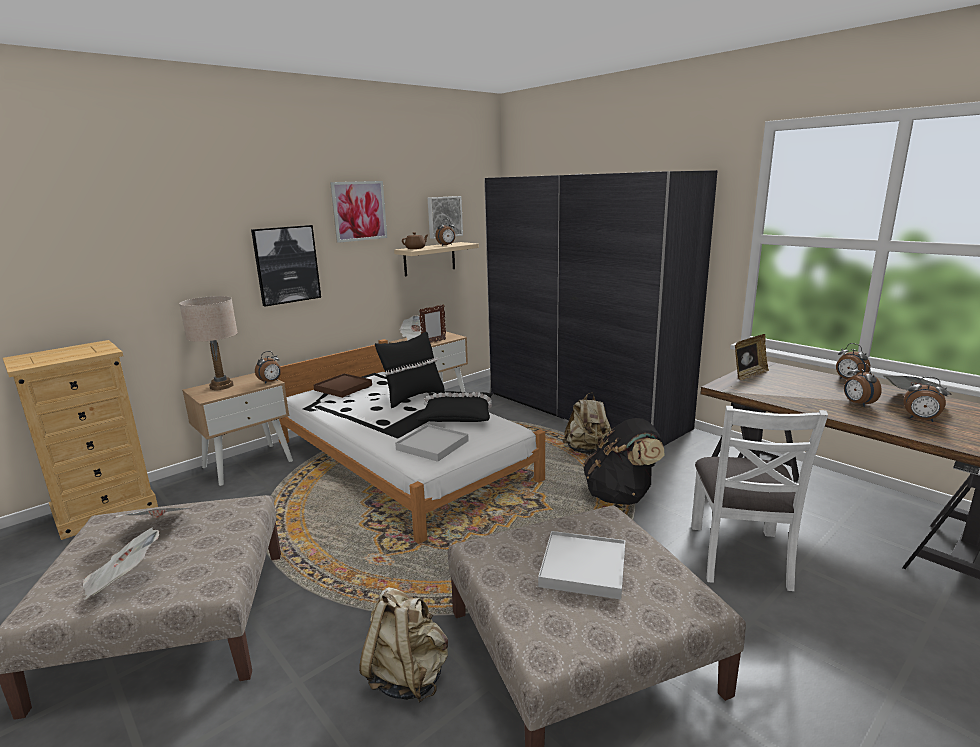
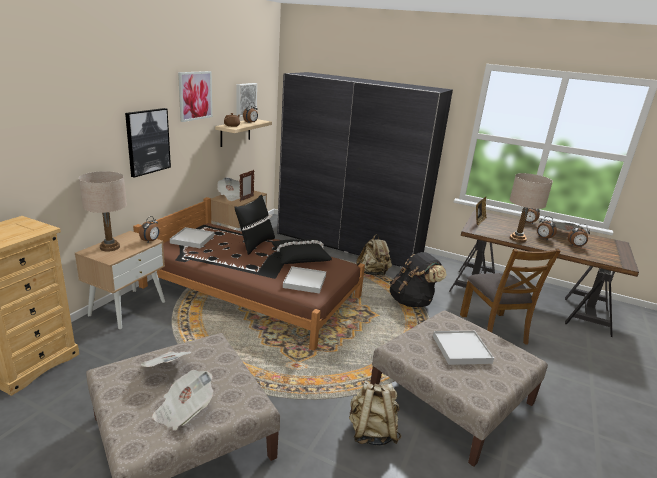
camera: 25 degrees left, 5 degrees up
(343, 387) = (192, 239): brown tray -> white tray
(401, 460) = (252, 292): white bed -> brown bed
(740, 556) = (493, 329): white chair -> brown chair
(800, 402) = (517, 239): none -> beige table lamp

